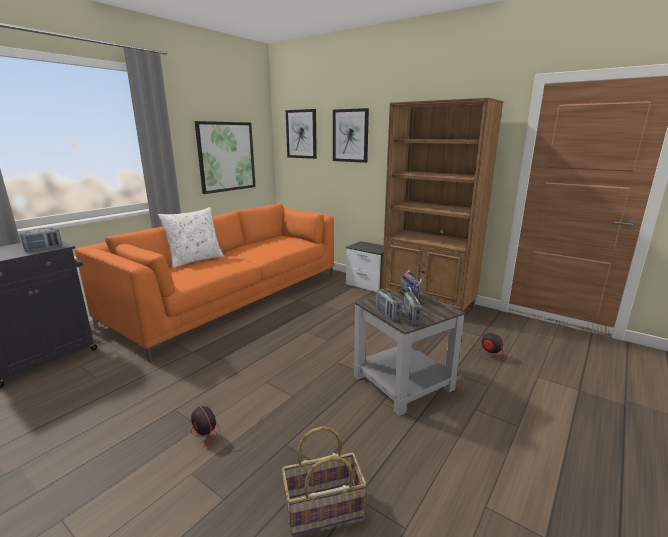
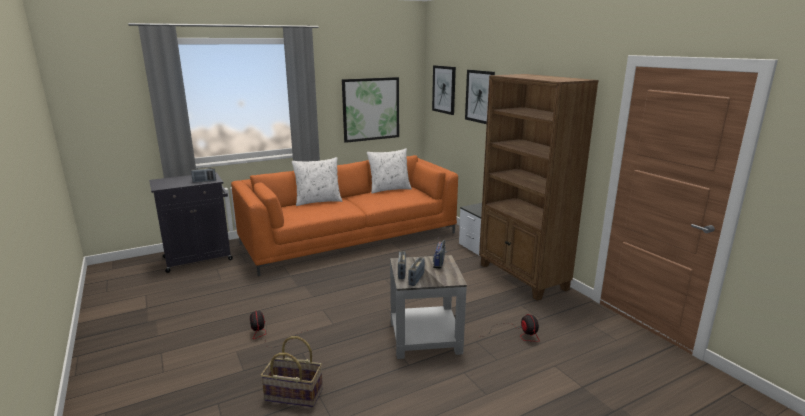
camera: 25 degrees right, 0 degrees up
(263, 240) = (389, 189): none -> white pillow

